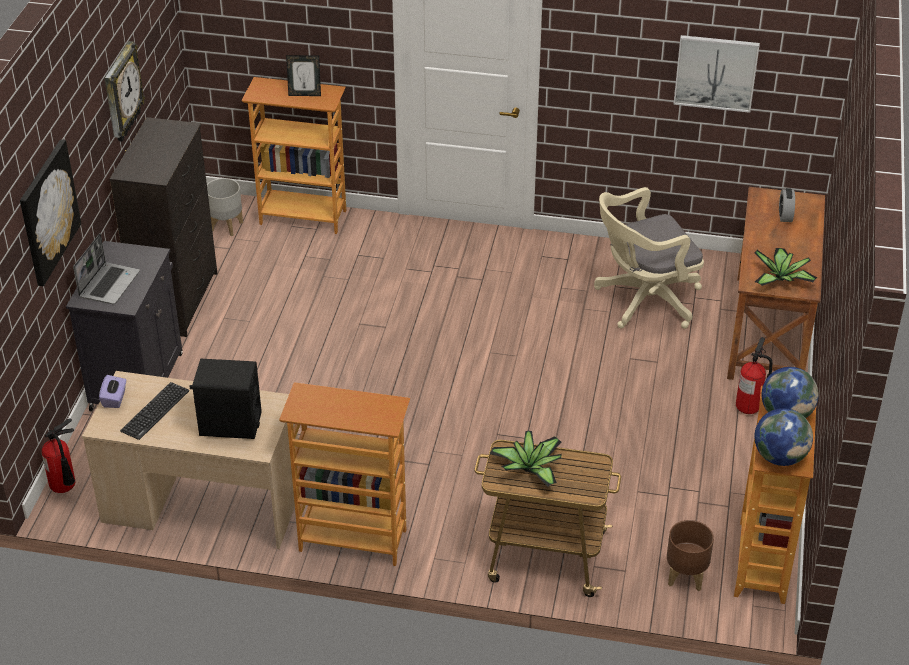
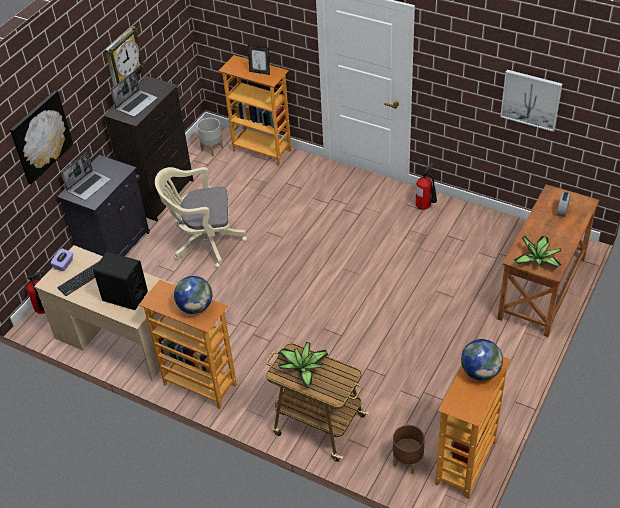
camera: 20 degrees right, 5 degrees up
(152, 156) = (136, 104): none -> laptop
(643, 301) = (462, 249): beige office chair -> beige office chair (204, 243)
(751, 408) = (505, 345): fire extinguisher -> fire extinguisher (425, 206)
(780, 457) = (461, 404): globe -> globe (195, 307)

